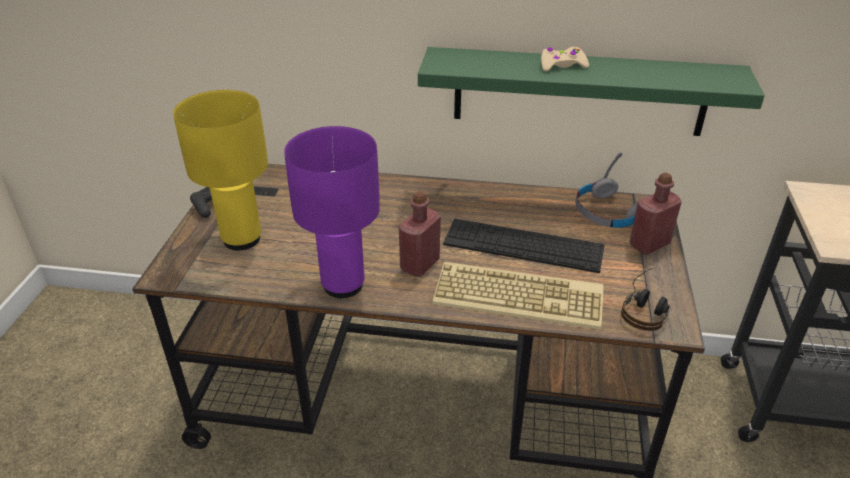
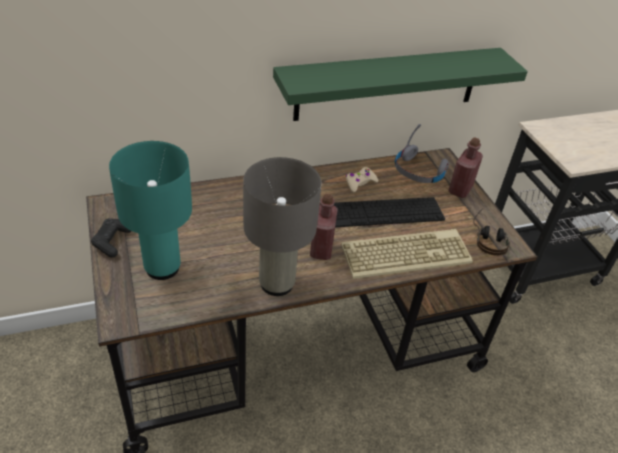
camera: 30 degrees left, 5 degrees up
(242, 238) = (162, 267): yellow table lamp -> turquoise table lamp
(344, 285) = (277, 283): purple table lamp -> grey table lamp
(562, 65) = (386, 68): beige game controller -> beige game controller (360, 183)

